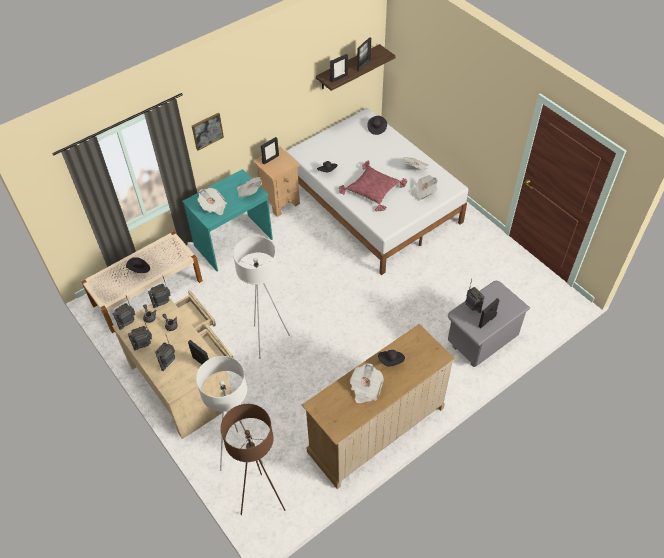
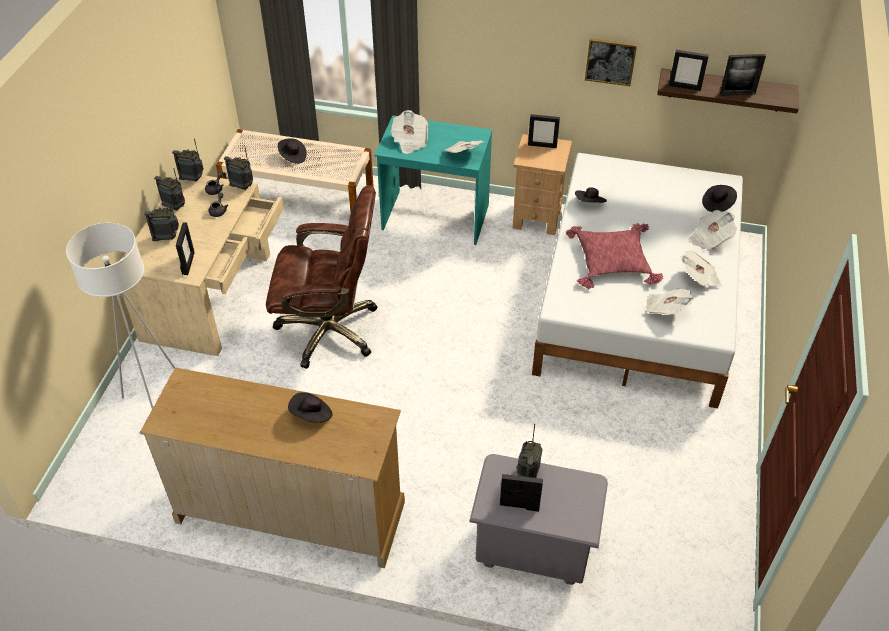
camera: 50 degrees right, 5 degrees down
(207, 131) = (463, 45): picture -> picture (610, 61)
(262, 498) = (112, 458): brown floor lamp -> none
(267, 340) = (328, 329): white floor lamp -> brown office chair
(365, 389) = (246, 414): newspaper -> newspaper (709, 239)

